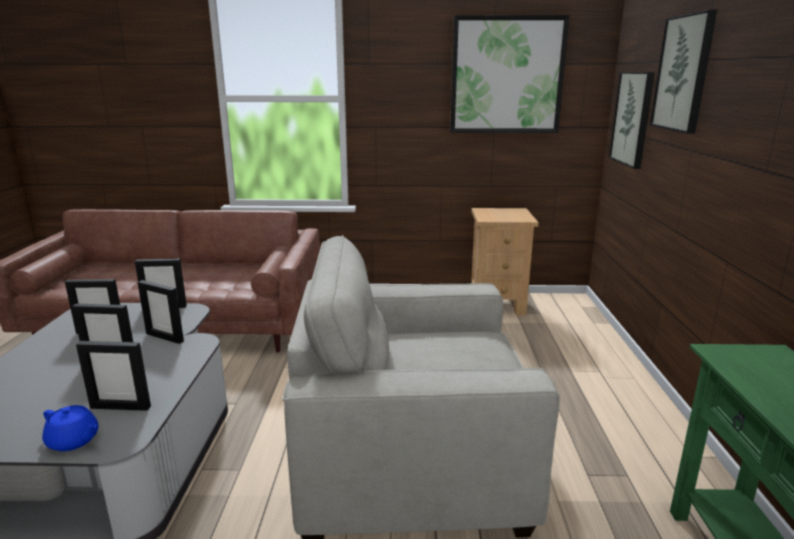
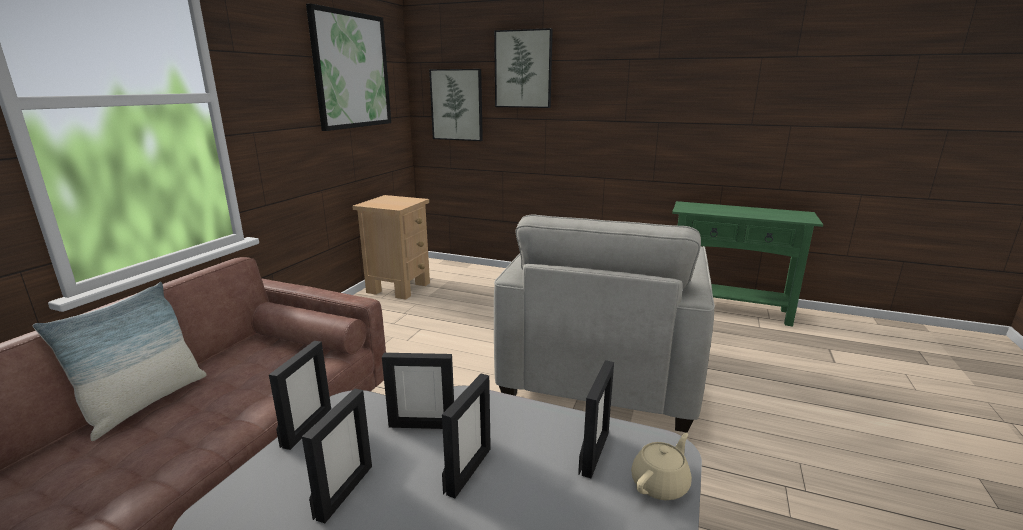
camera: 70 degrees left, 0 degrees up
(74, 441) = (660, 484): blue teapot -> beige teapot
(165, 337) = (422, 424): picture frame -> picture frame turned 45 degrees clockwise
(193, 267) = (145, 403): none -> pillow

